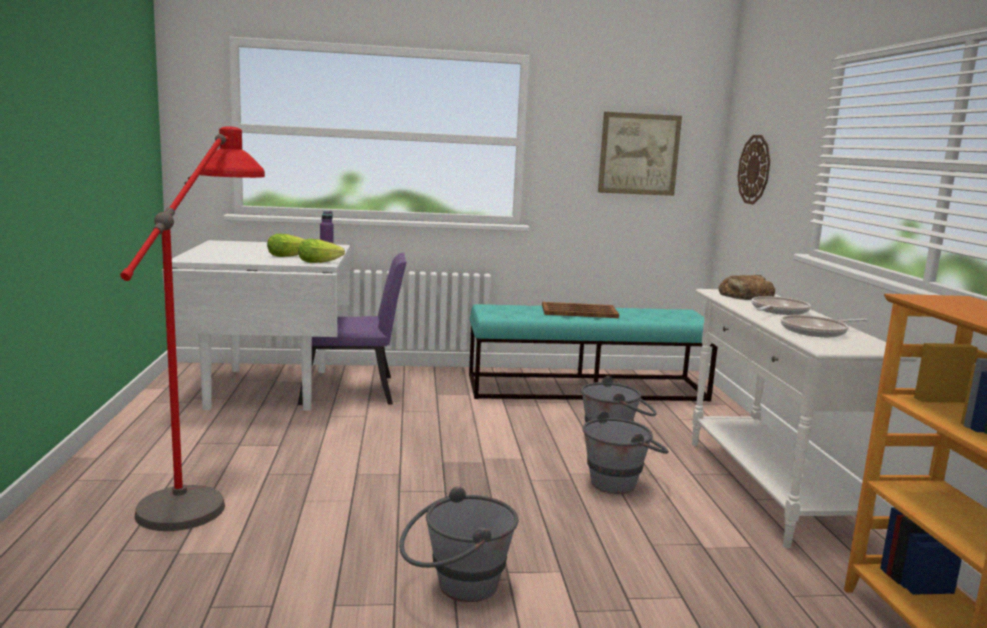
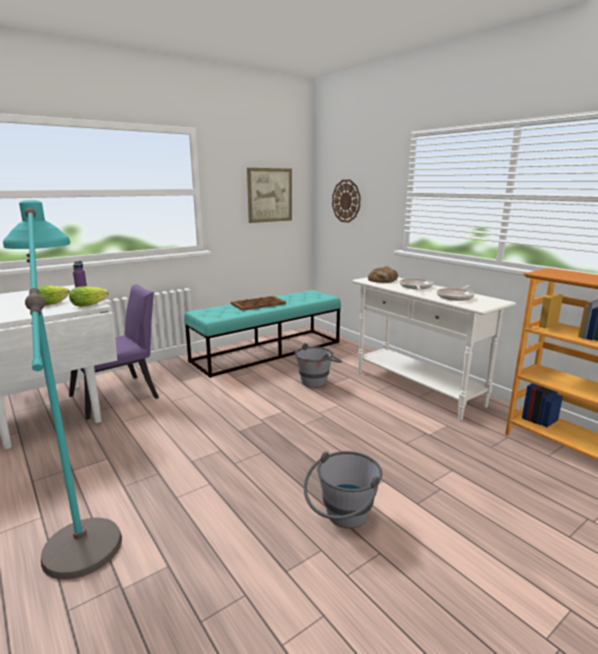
camera: 30 degrees left, 5 degrees up
(207, 483) = (81, 515): red floor lamp -> turquoise floor lamp
(621, 482) = (350, 408): grey bucket -> none

